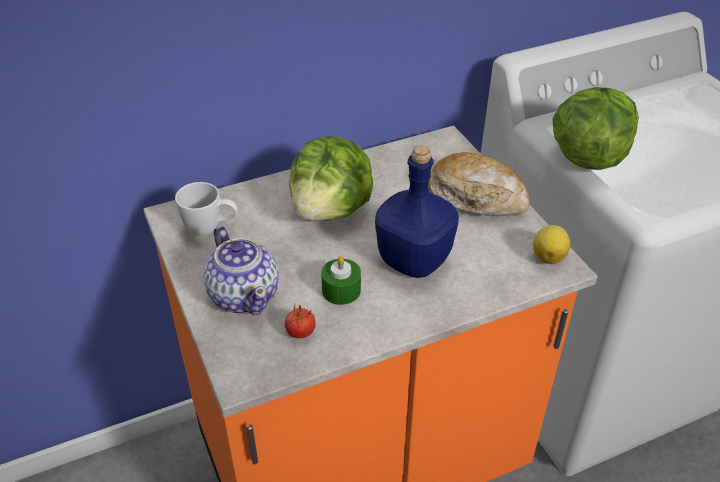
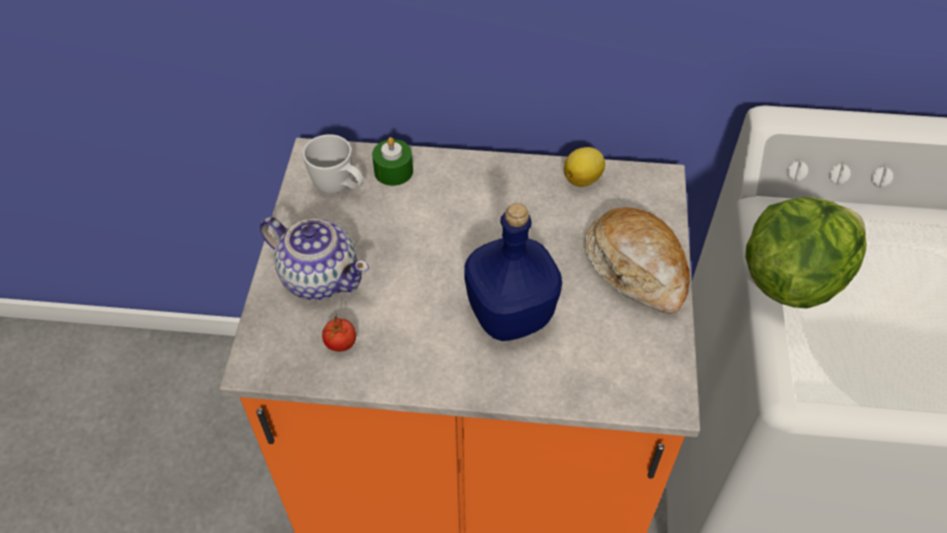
camera: 30 degrees right, 10 degrees up
(244, 294) = (319, 276): teapot -> teapot turned 60 degrees counterclockwise
(331, 210) = (470, 218): lettuce -> none
(341, 290) = (412, 315): green candle -> green candle (393, 171)
(549, 256) = (662, 380): lemon -> lemon (583, 179)

